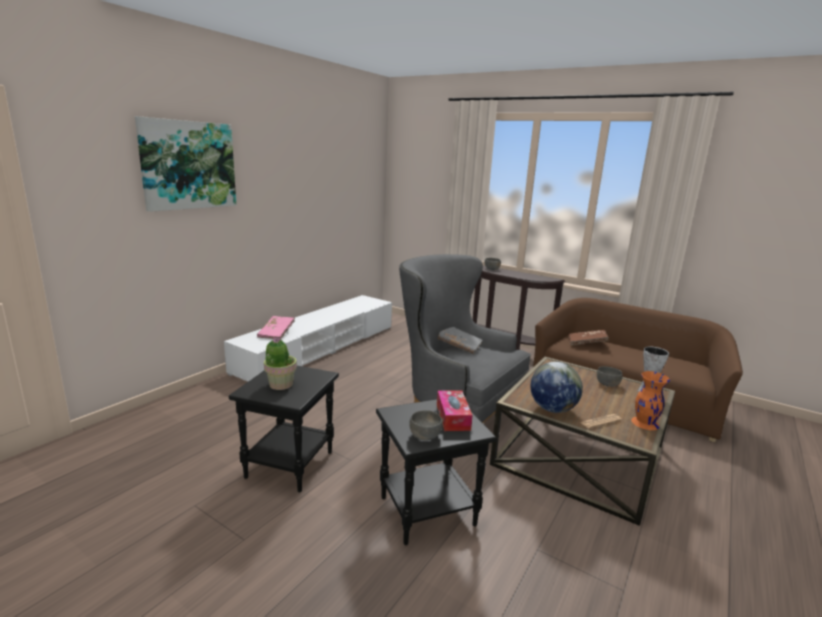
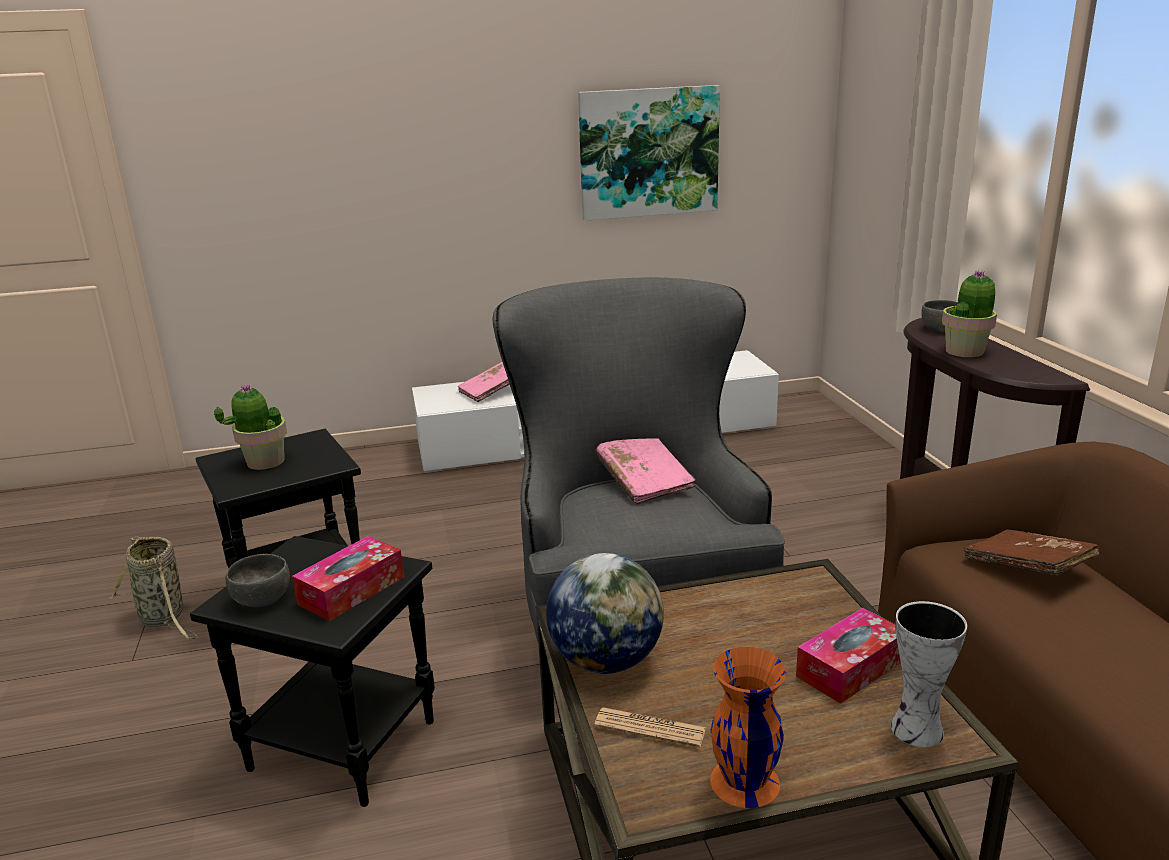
camera: 45 degrees right, 5 degrees up
(188, 165) = (346, 98): picture -> picture (648, 152)
(224, 511) = (164, 618): none -> basket
(459, 346) = (644, 481): grey book -> pink book
(515, 275) = (965, 351): none -> potted plant
(607, 384) = (850, 668): grey bowl -> tissue box

